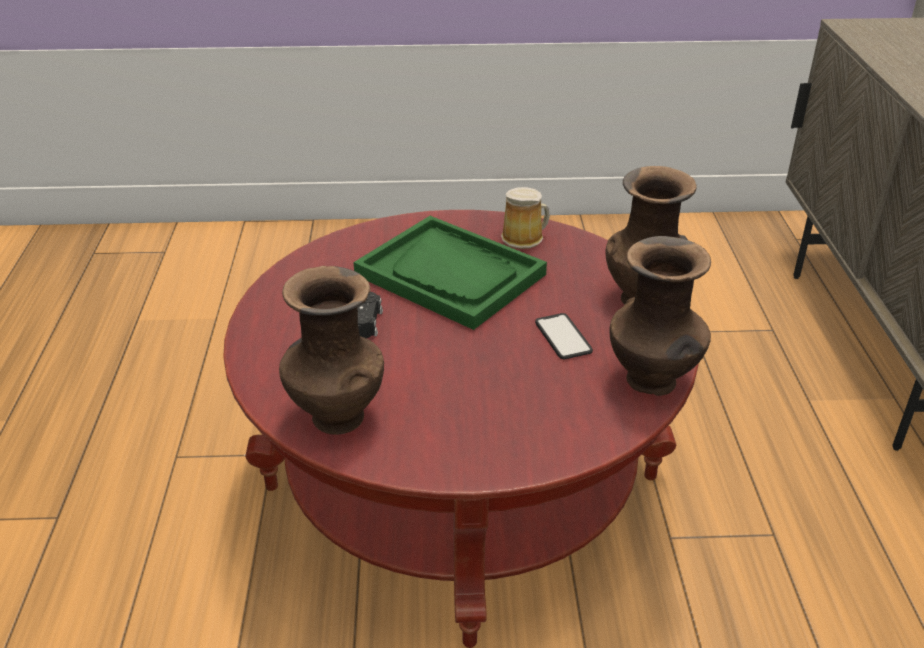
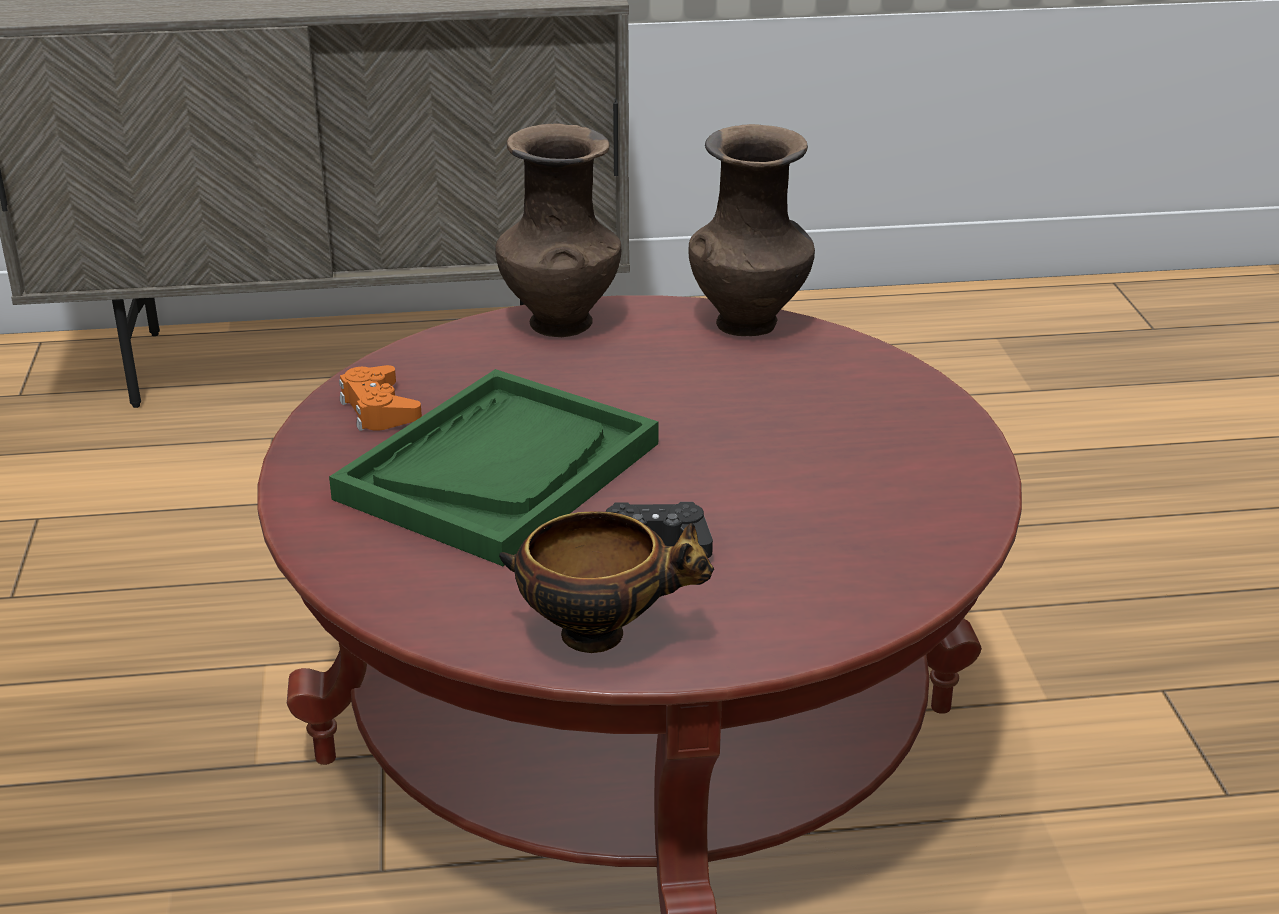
camera: 95 degrees left, 5 degrees down
(284, 301) = (600, 634): none -> bowl
(336, 416) = (903, 542): brown vase -> none
(525, 238) = (379, 409): mug -> orange game controller
(563, 337) = (663, 377): phone -> none

